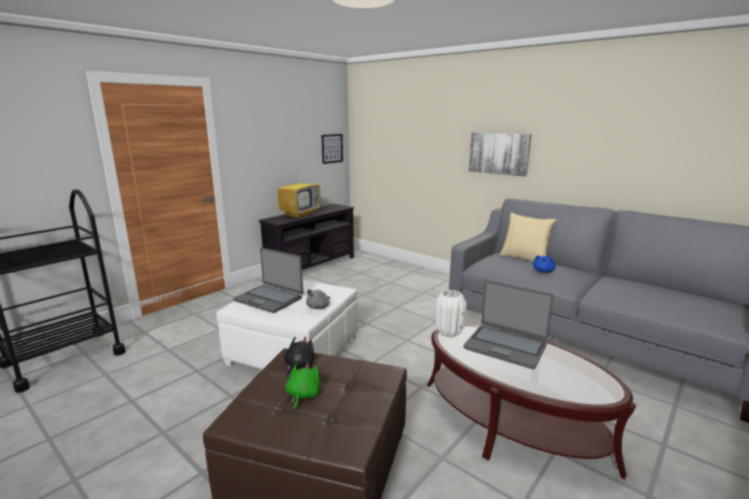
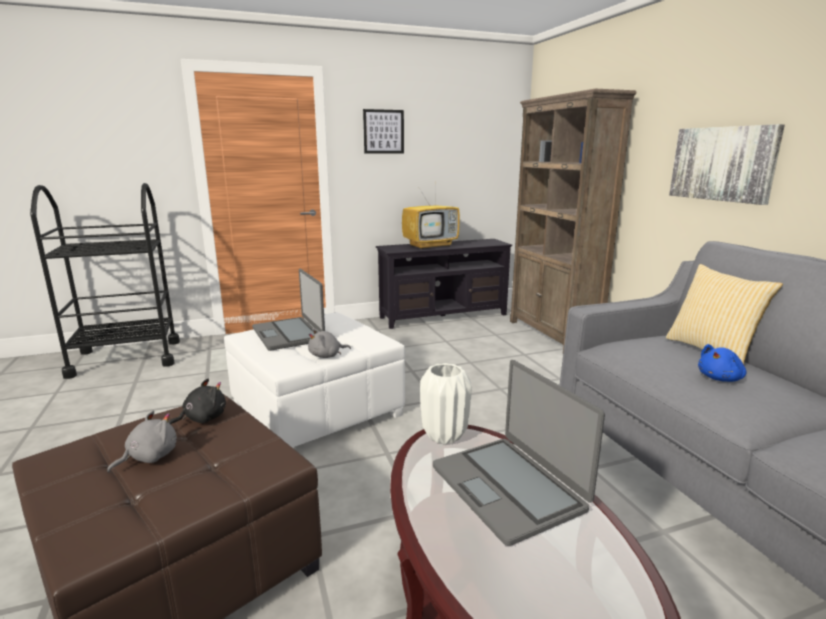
camera: 30 degrees right, 0 degrees up
(302, 396) = (149, 457): green plush toy -> grey plush toy
(332, 148) = (496, 163): picture -> picture (383, 131)
(394, 266) = (552, 335): none -> brown bookcase

